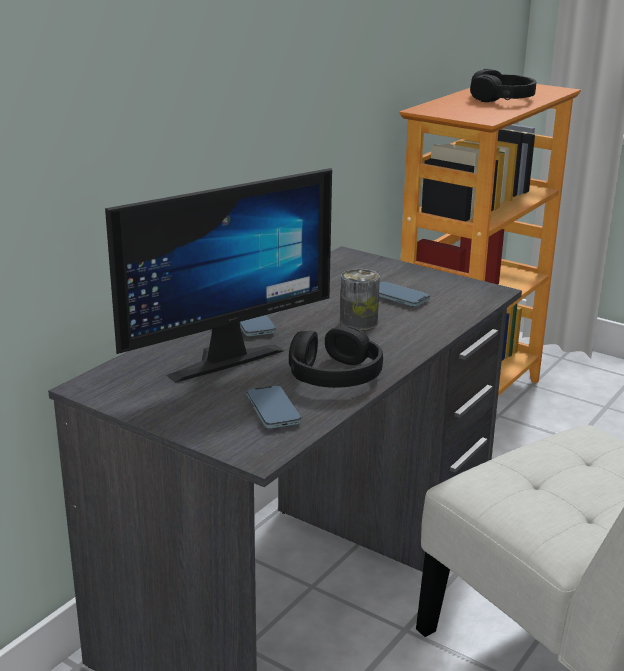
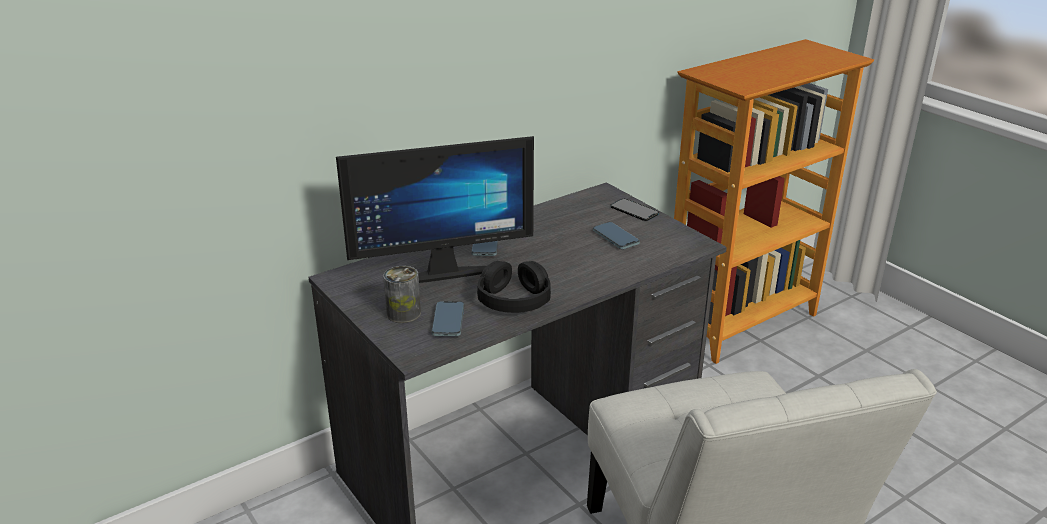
camera: 20 degrees right, 5 degrees up
(358, 322) = (567, 256): can -> can (403, 313)
(395, 268) = (634, 210): none -> phone
(502, 98) = (784, 64): black headphones -> none

